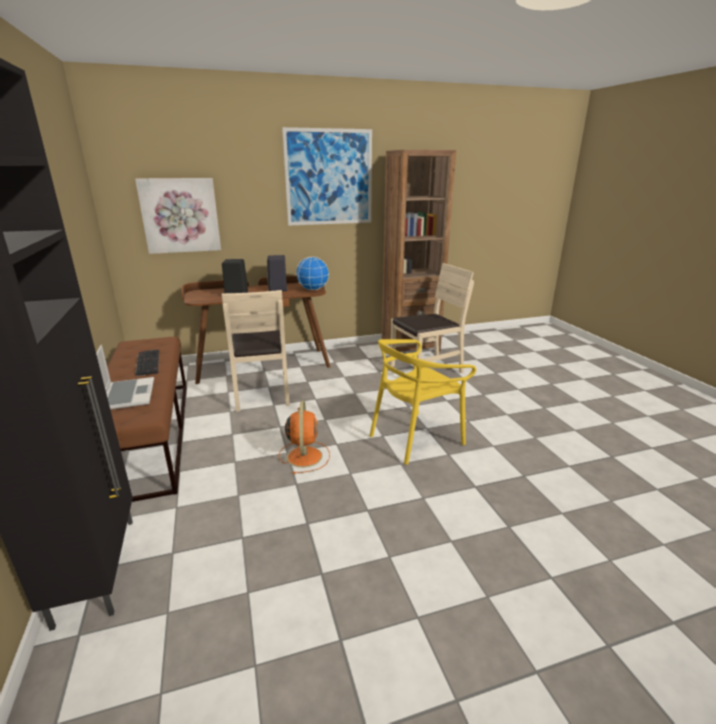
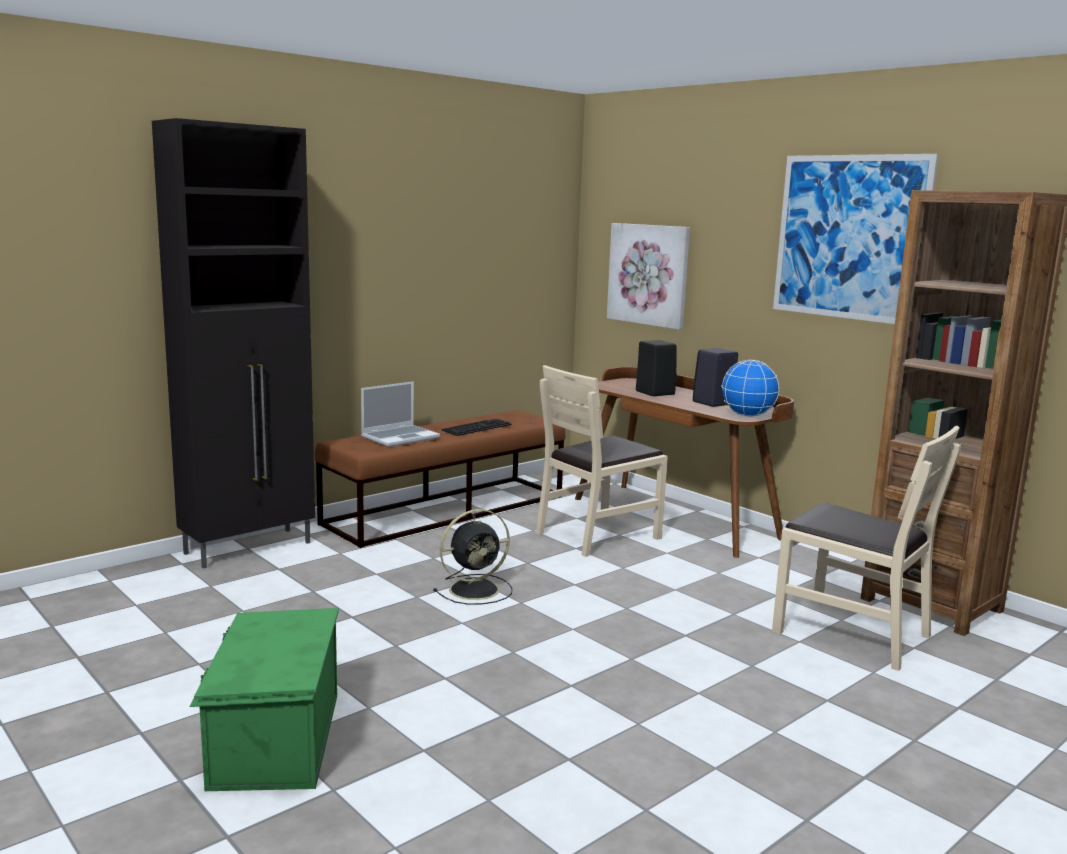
camera: 65 degrees right, 10 degrees down
(304, 455) = (476, 589): orange fan -> black fan
(415, 438) = (592, 653): yellow chair -> none
(485, 601) = (273, 740): none -> green storage box

